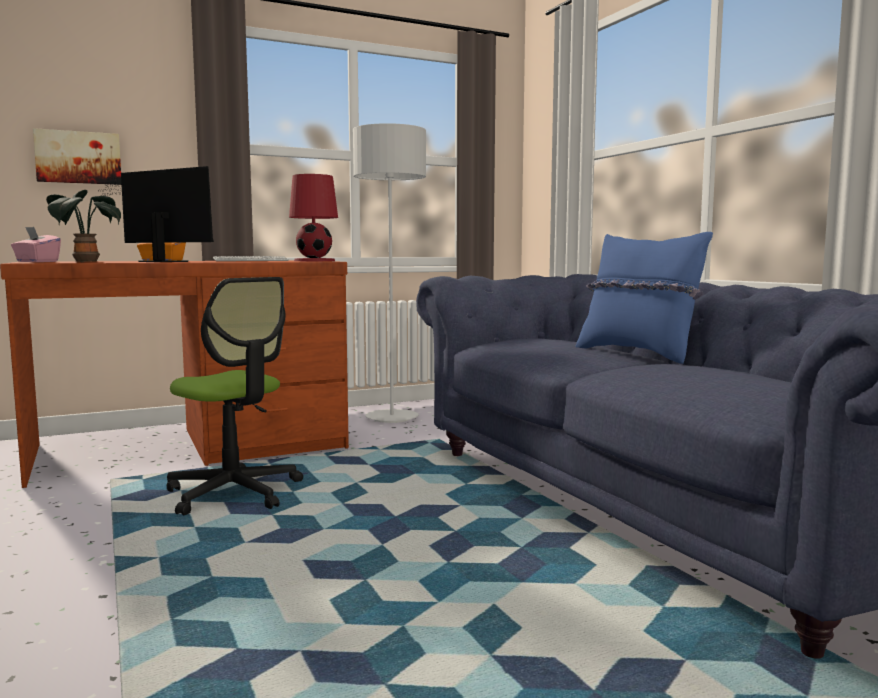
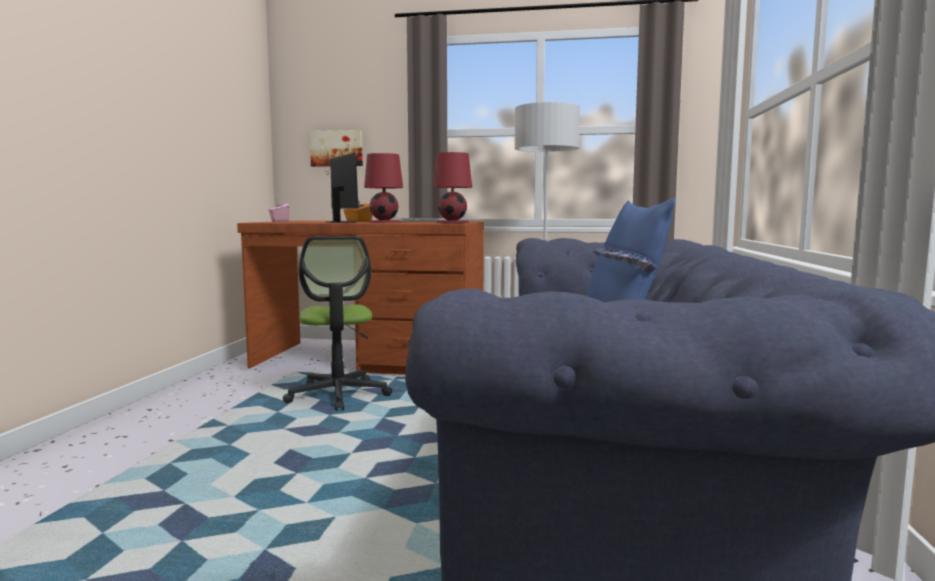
camera: 35 degrees right, 0 degrees up
(84, 262) = (290, 222): potted plant -> none
(226, 261) = (384, 222): none -> red table lamp

